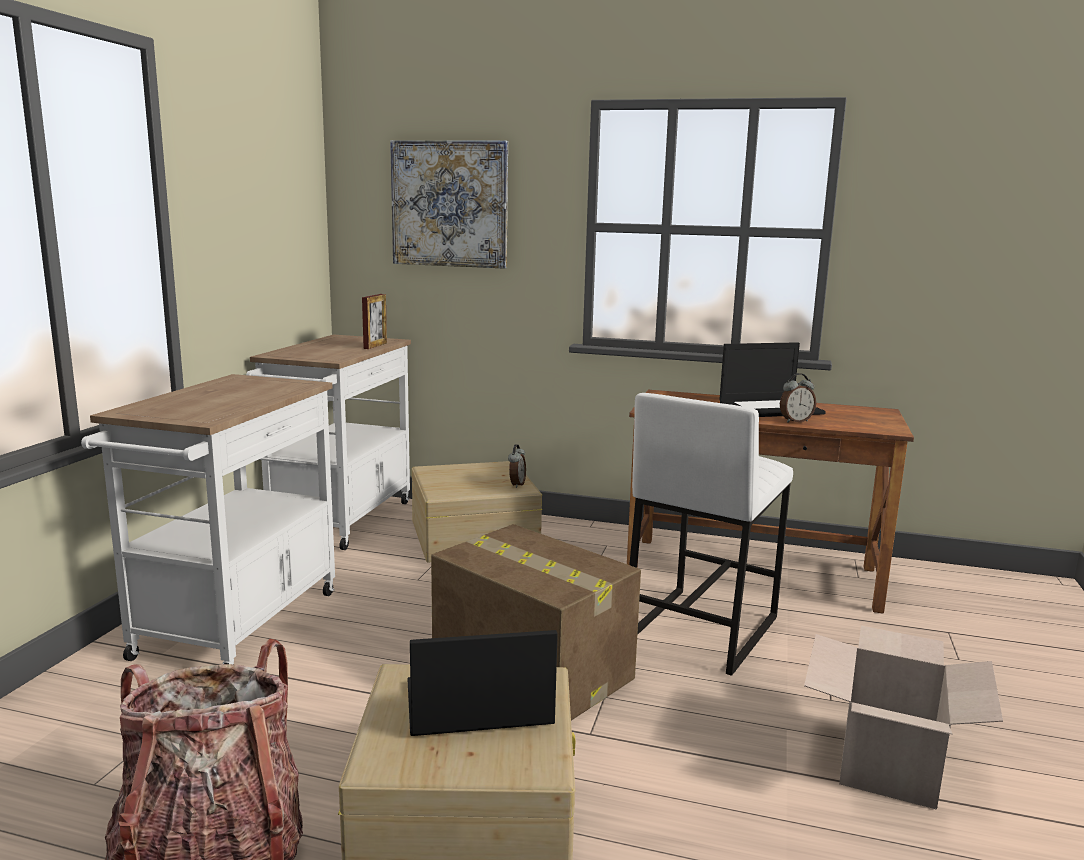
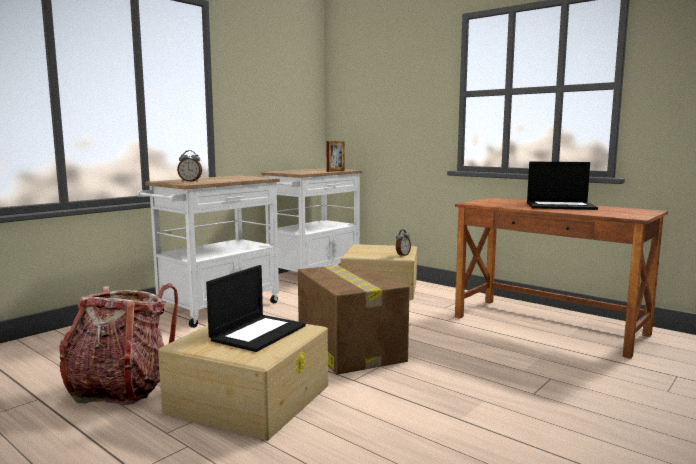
camera: 25 degrees right, 5 degrees down
(450, 204) = (384, 87): picture -> none
(477, 705) = (258, 332): laptop -> laptop turned 105 degrees clockwise
(702, 629) = (479, 346): white stool -> none
(795, 421) = (566, 211): alarm clock -> alarm clock (190, 181)
(889, 763) = (540, 431): cardboard box -> none

